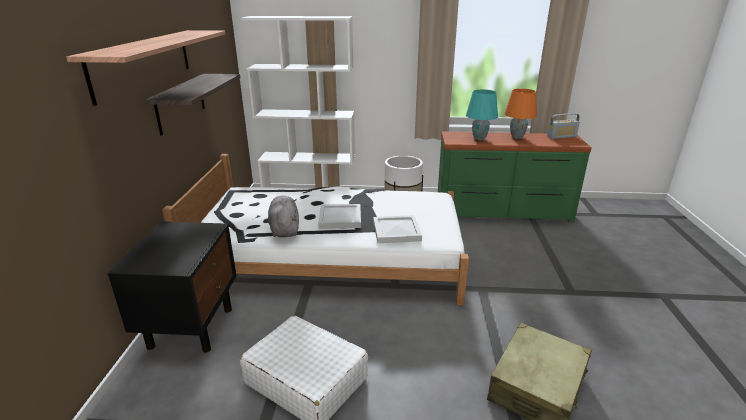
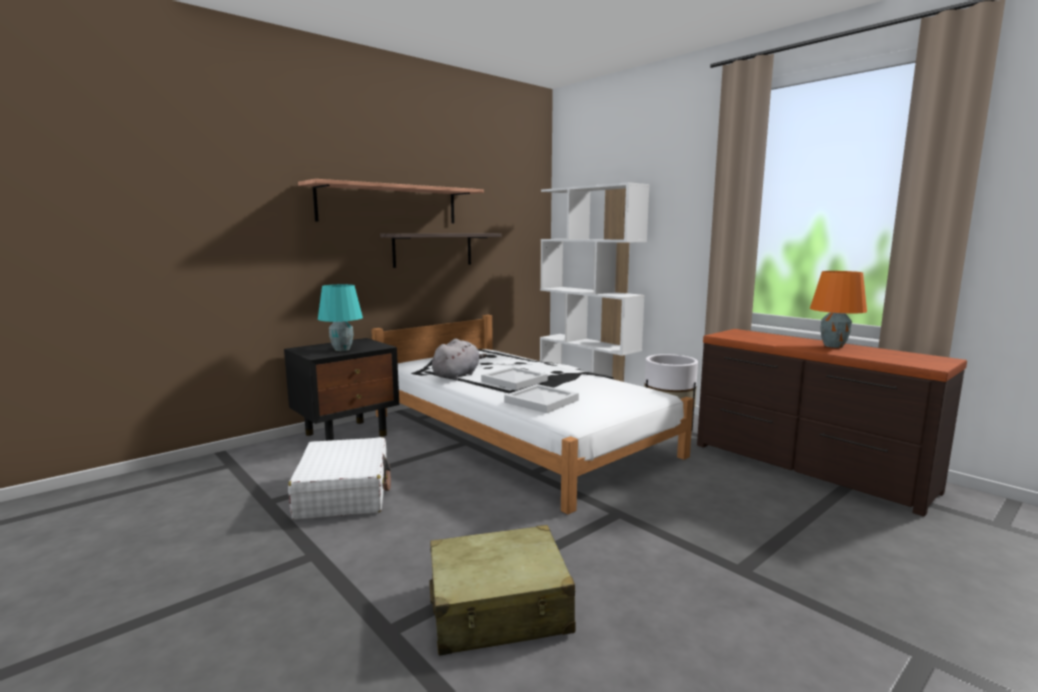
camera: 45 degrees right, 15 degrees down
(479, 138) = (768, 339): turquoise table lamp -> turquoise table lamp (342, 349)
(502, 212) = (807, 467): green dresser -> brown dresser
(561, 136) = (922, 357): radio -> none

